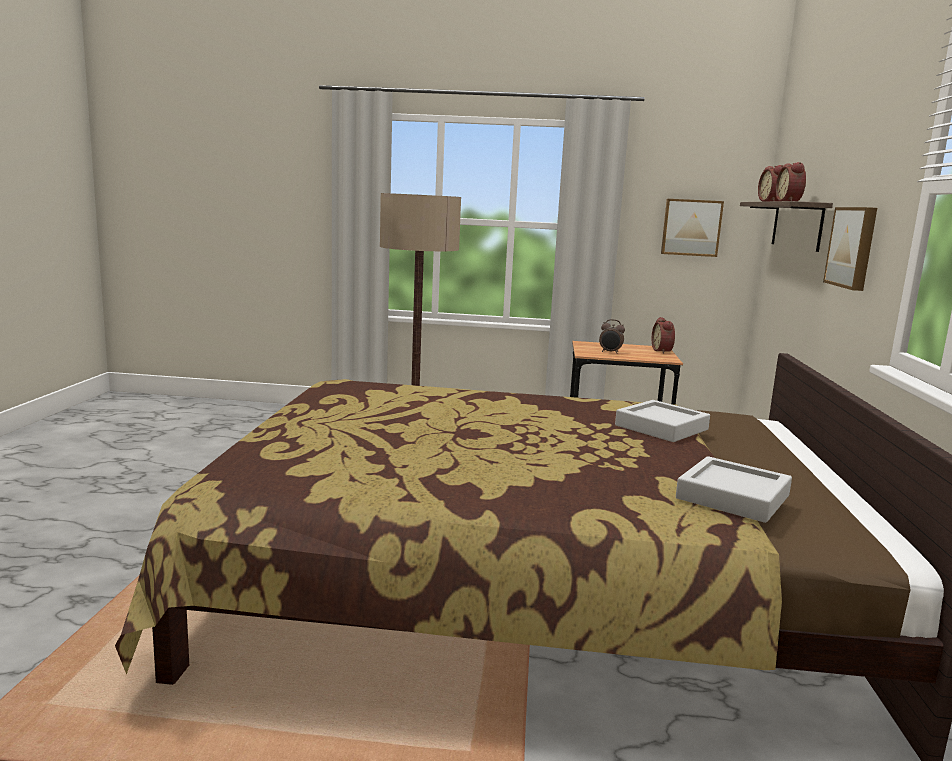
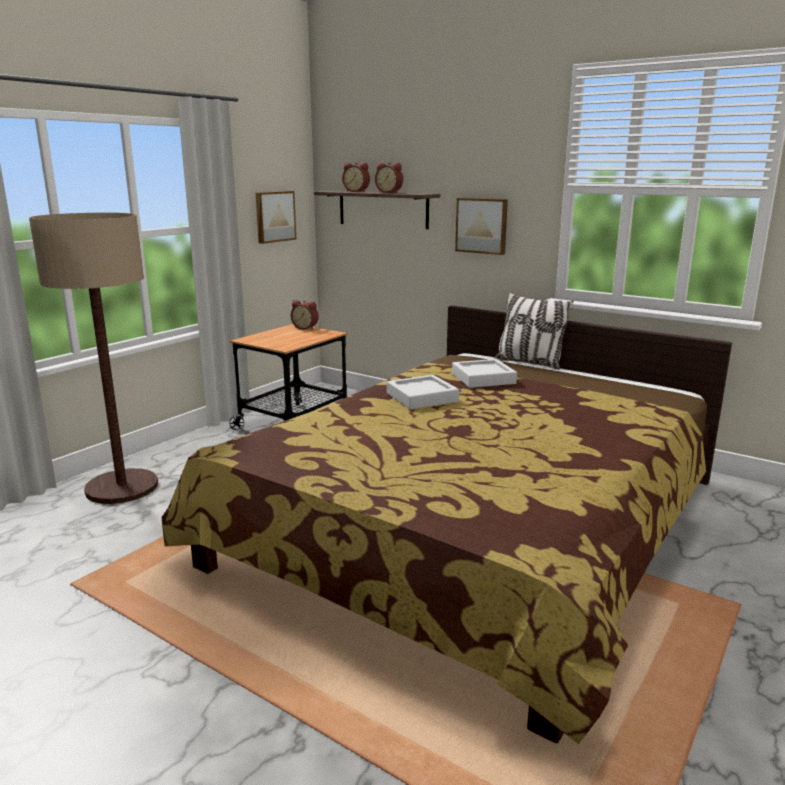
camera: 60 degrees left, 5 degrees up
(610, 352) = (289, 340): alarm clock -> none
(732, 497) = (620, 397): grey tray -> grey tray (422, 397)
(804, 450) = (529, 363): none -> pillow

